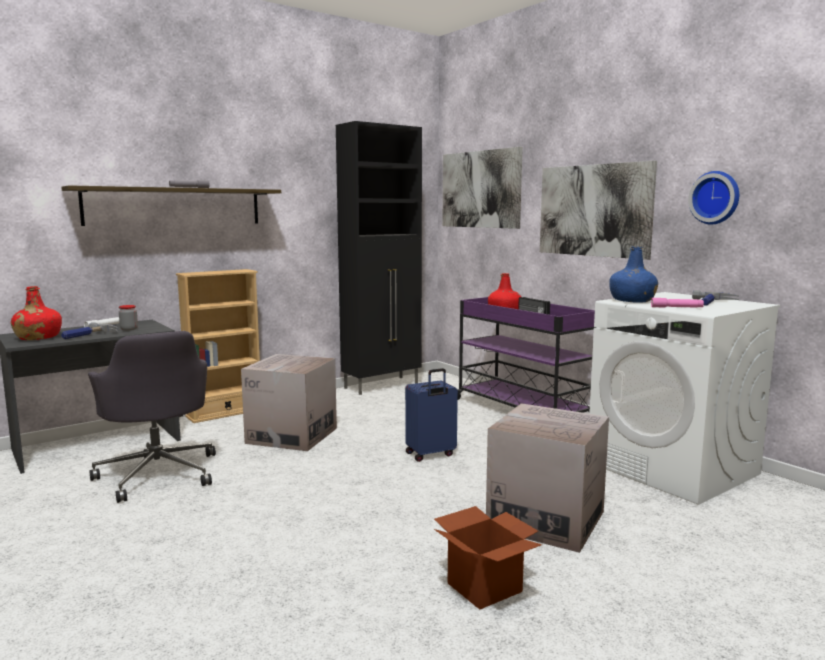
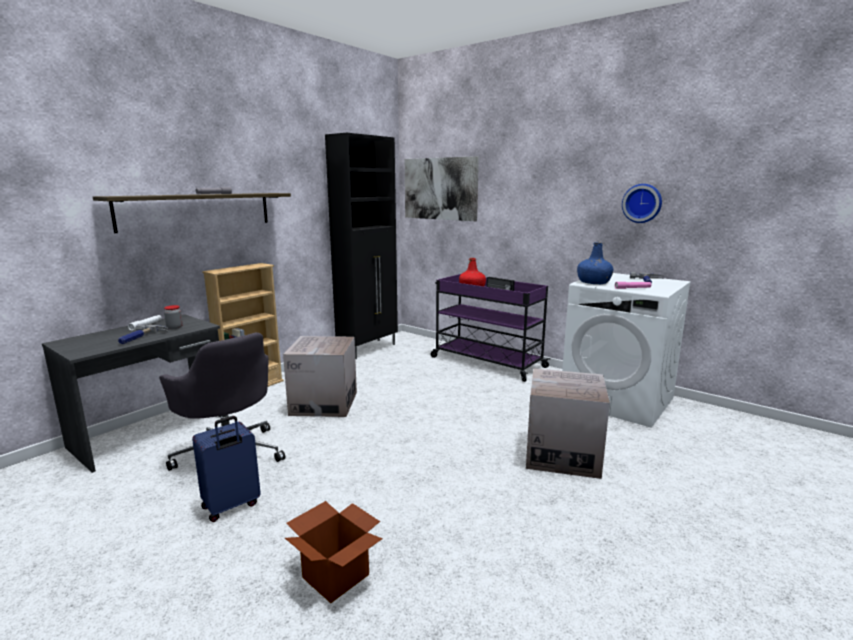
camera: 15 degrees left, 5 degrees up
(38, 337) = (91, 344): red bottle -> none
(430, 454) = (445, 408): blue suitcase -> blue suitcase (231, 506)
(484, 588) = (557, 520): cardboard box -> cardboard box (336, 576)
(593, 210) = (542, 209): picture -> none

